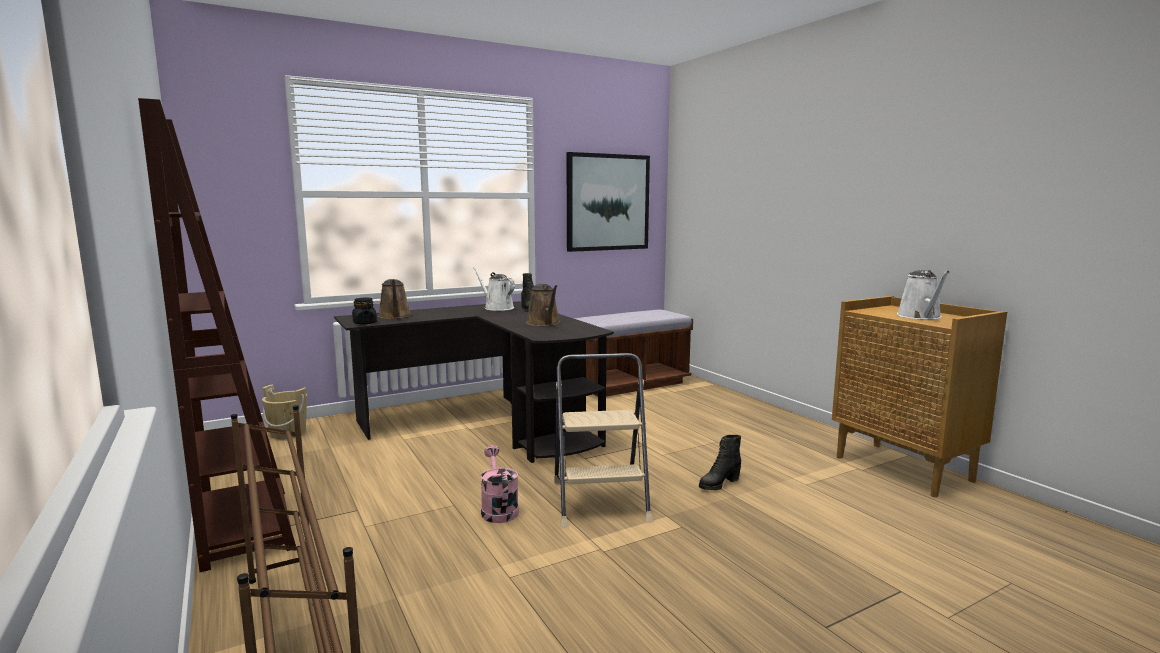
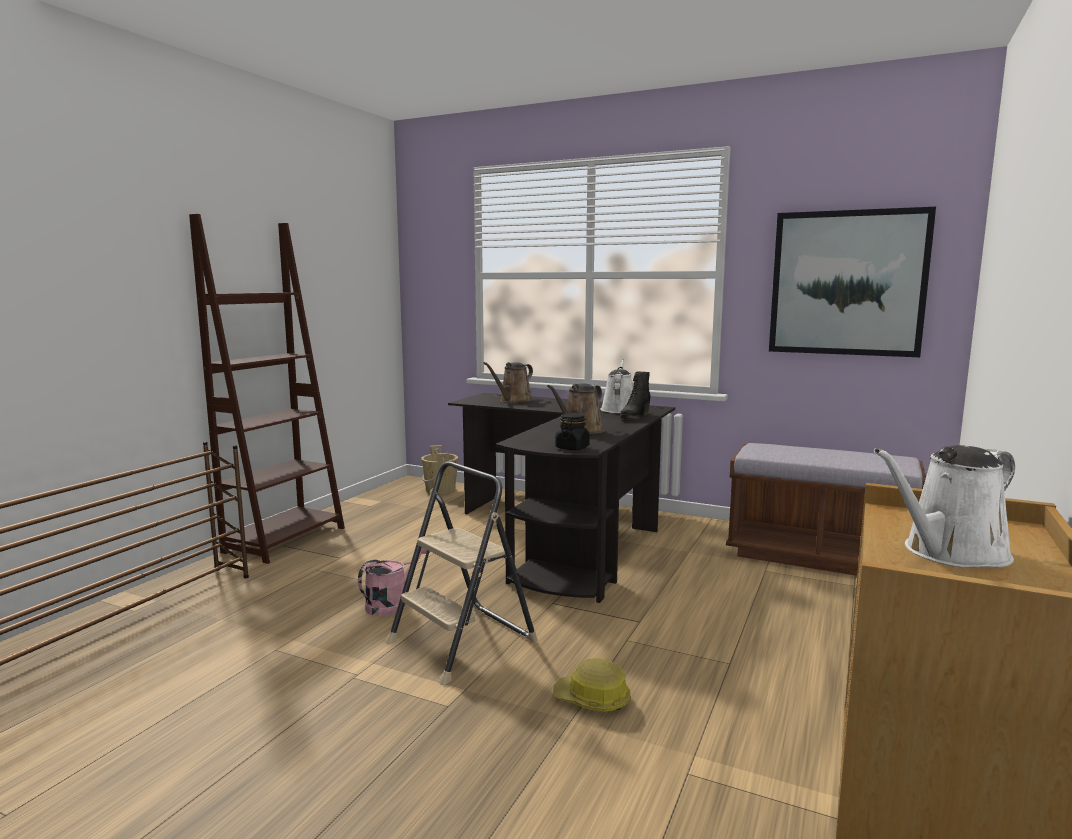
camera: 55 degrees right, 0 degrees up
(364, 323) = (472, 401): black jar -> black jar (572, 448)
(718, 484) = (592, 700): black boot -> hard hat

